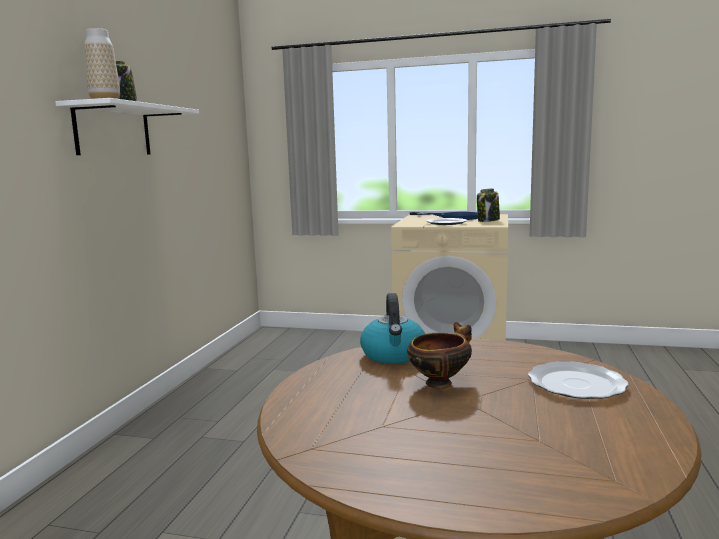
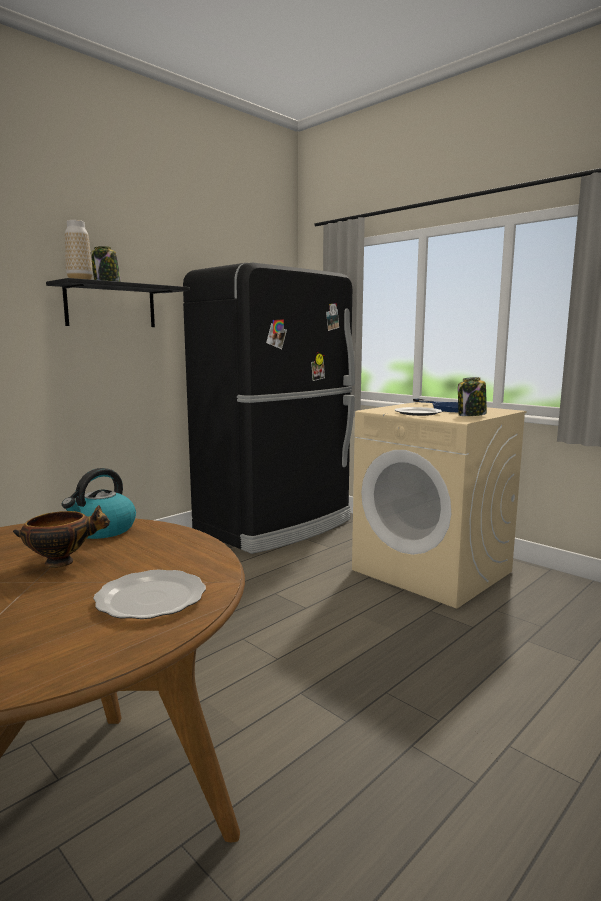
camera: 30 degrees right, 0 degrees up
(113, 131) = (111, 306): white shelf -> black shelf
(275, 354) = (276, 525): none -> black fridge

